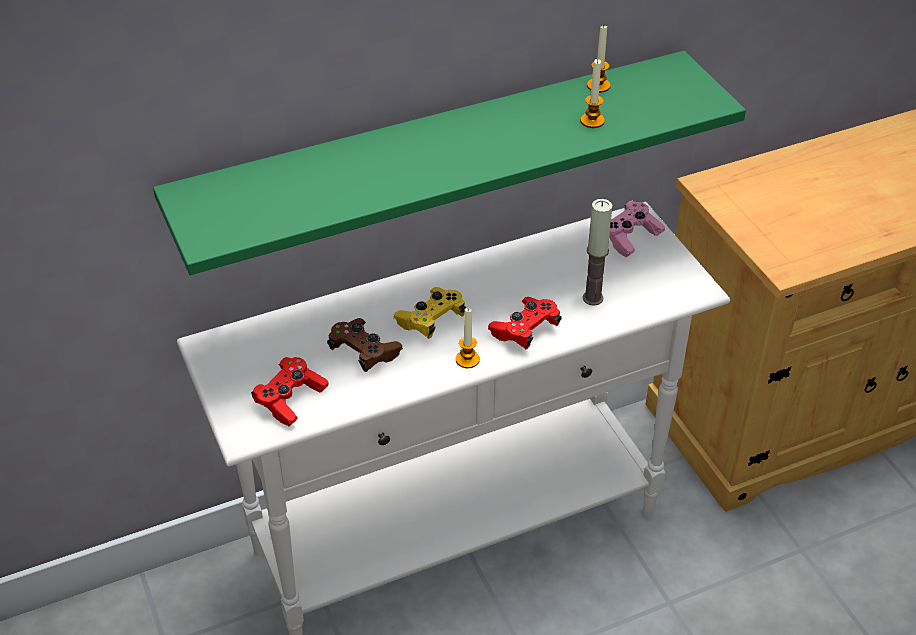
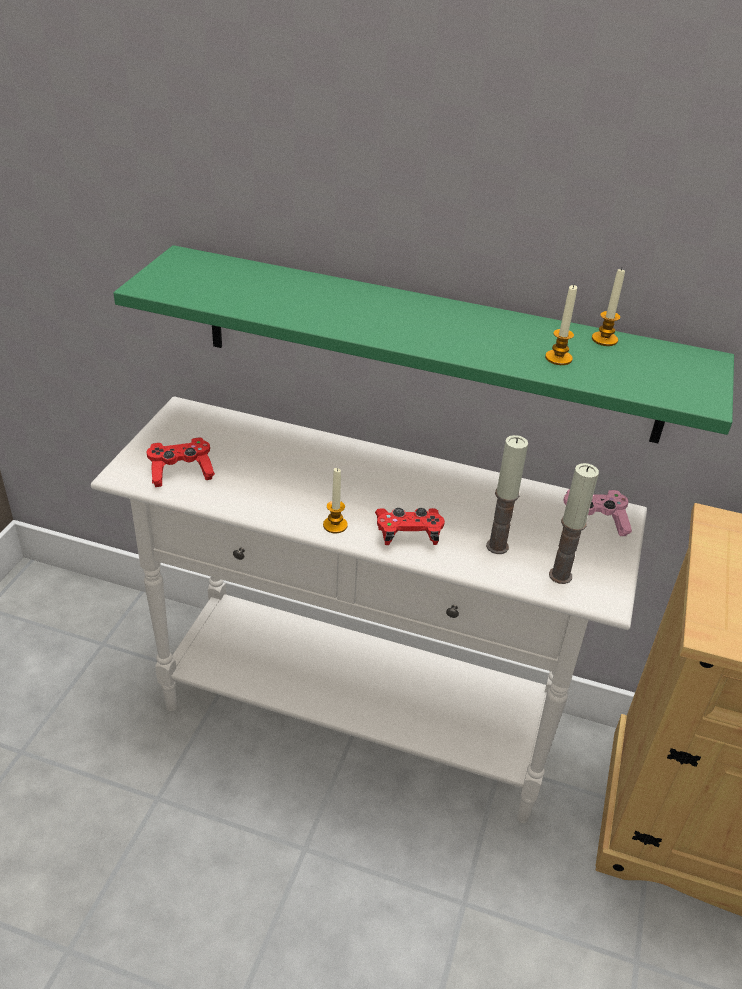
camera: 40 degrees right, 5 degrees down
(364, 352) = (270, 474): brown game controller -> none
(431, 320) = (347, 484): yellow game controller -> none
(655, 292) = (560, 575): none -> candle

